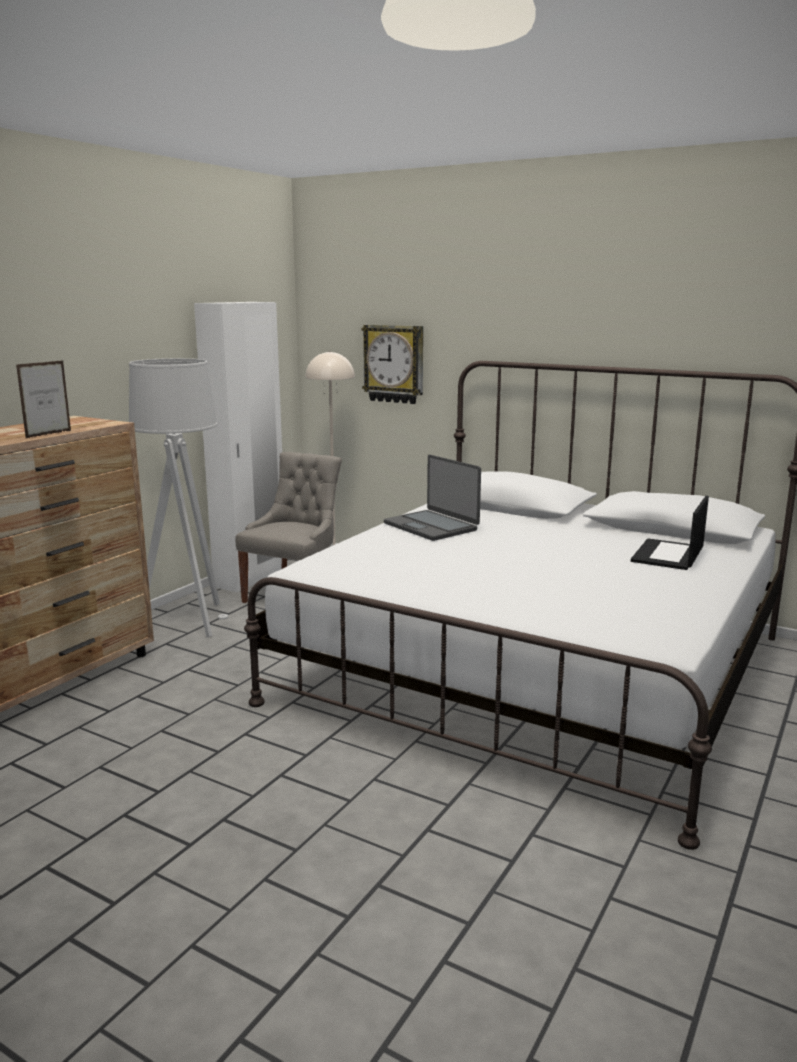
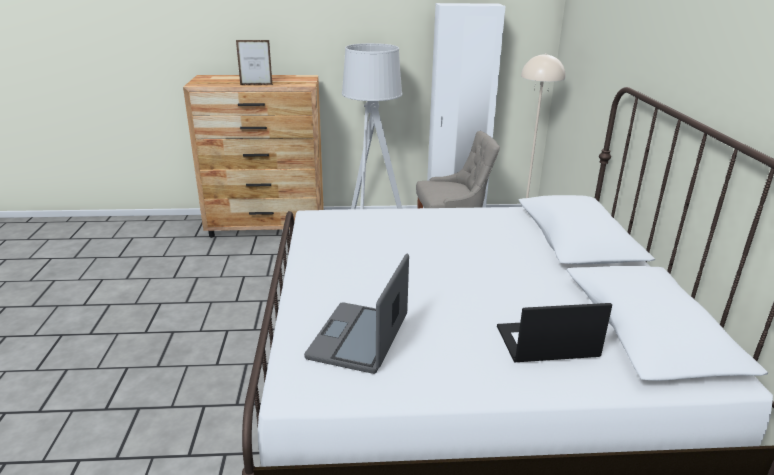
camera: 55 degrees right, 10 degrees up
(394, 364) = (593, 74): wall clock -> none
(431, 526) = (461, 224): laptop -> laptop (359, 338)

